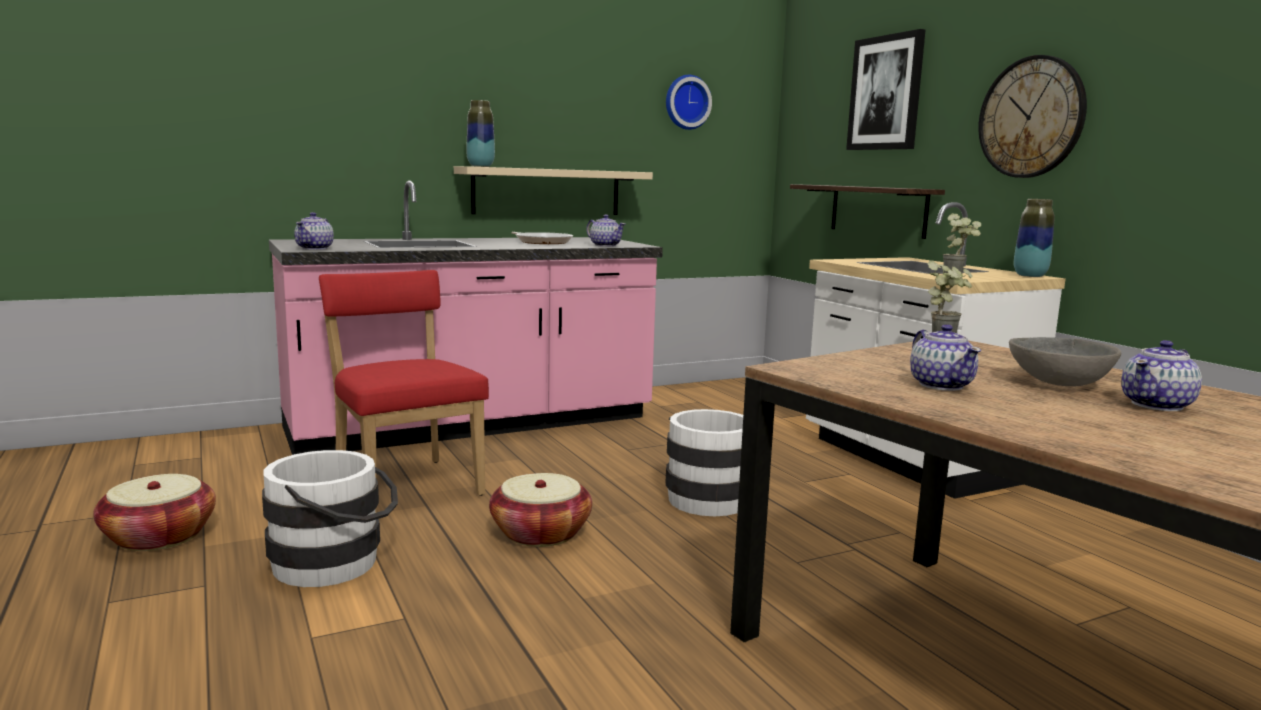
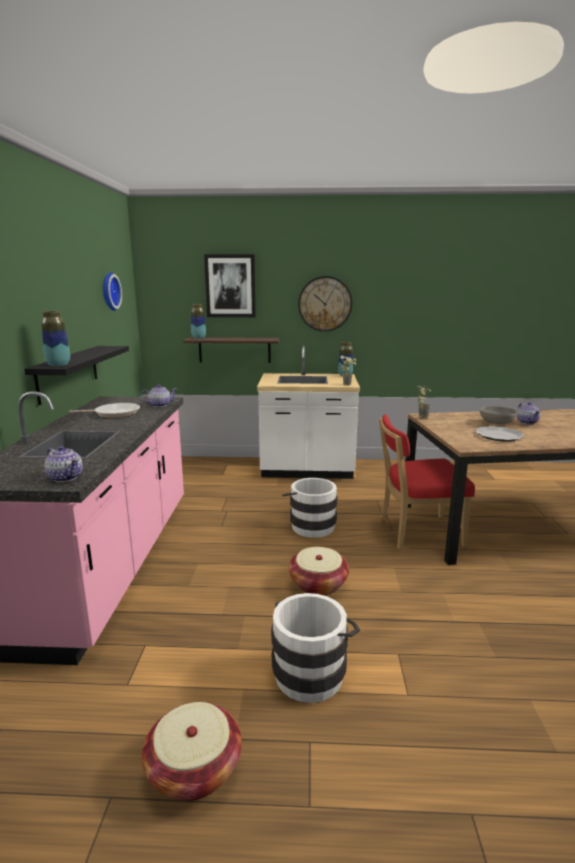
camera: 60 degrees left, 5 degrees up
(405, 484) = (198, 616): red chair -> red chair (417, 532)
(547, 192) = (68, 373): beige shelf -> black shelf
(823, 184) = (198, 338): none -> vase
(941, 385) = (498, 436): teapot -> plate

